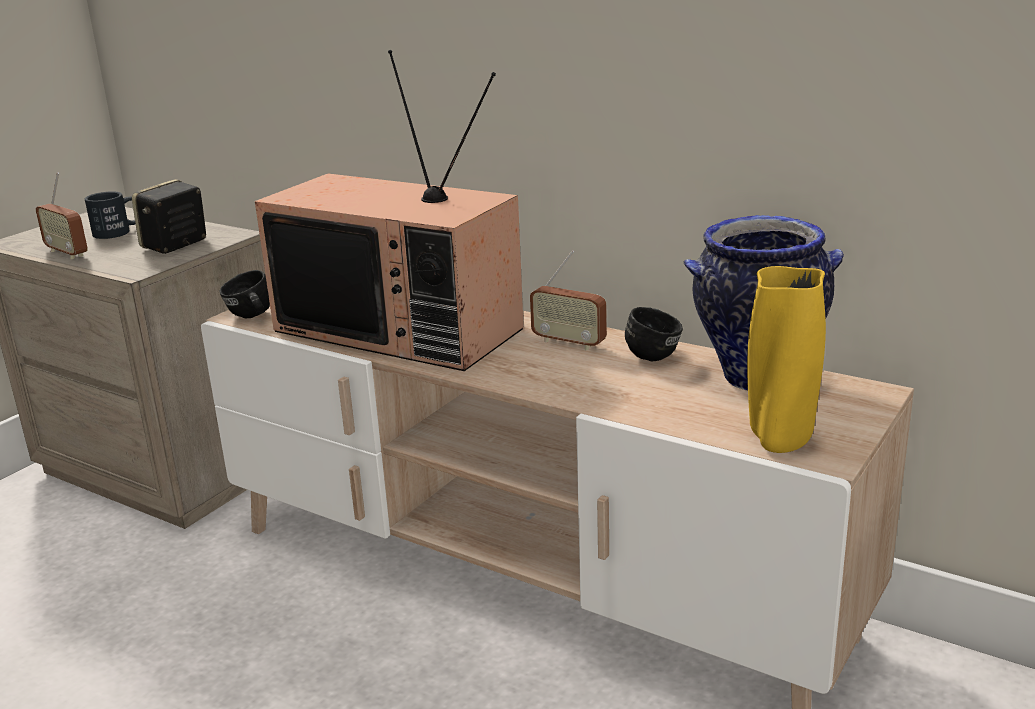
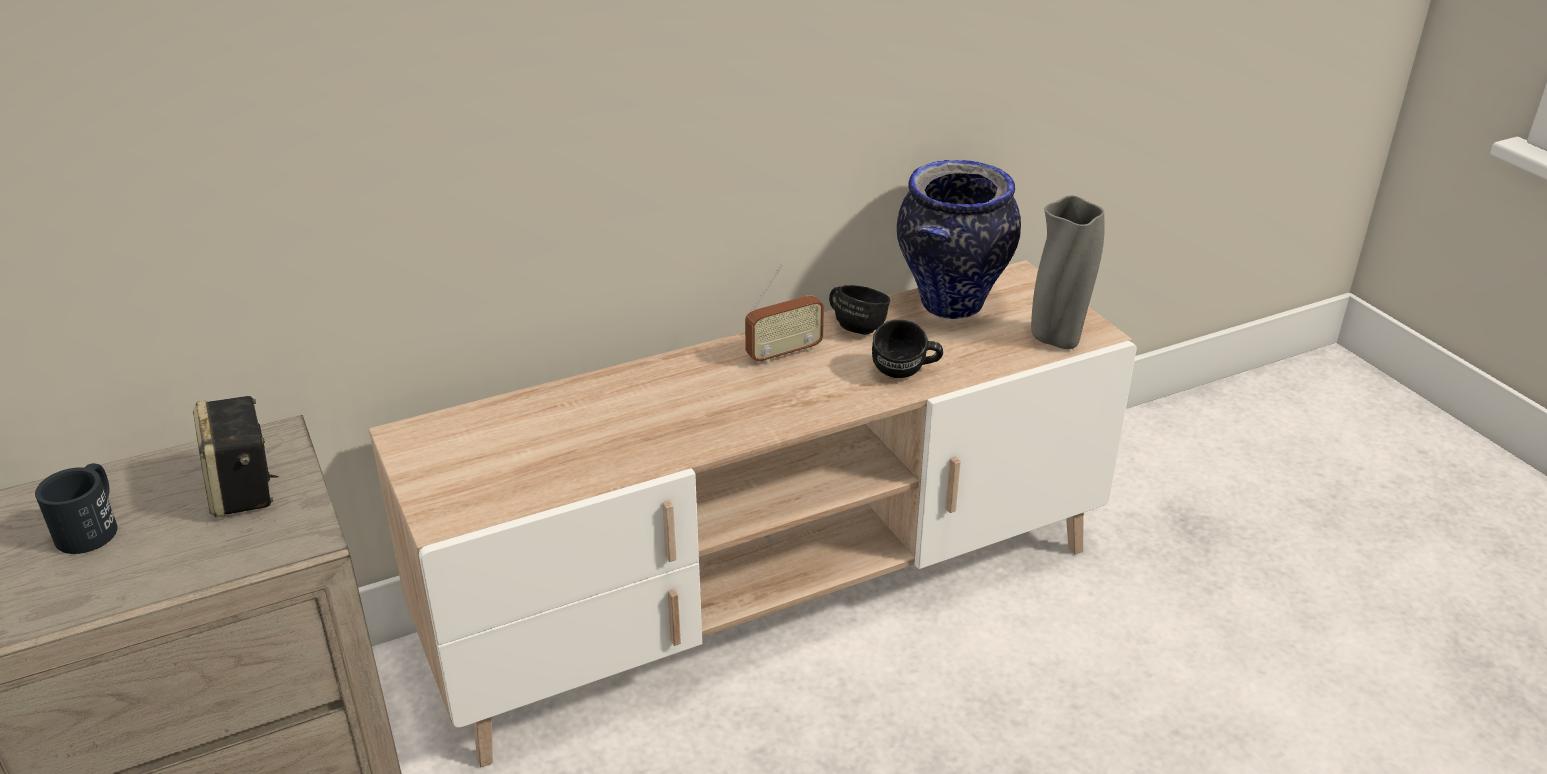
camera: 60 degrees left, 10 degrees up
(67, 253) = (120, 589): radio -> none
(250, 317) = (462, 513): black mug -> black mug (905, 373)
(403, 329) = (635, 425): television -> none
(780, 441) = (1057, 339): yellow vase -> grey vase

